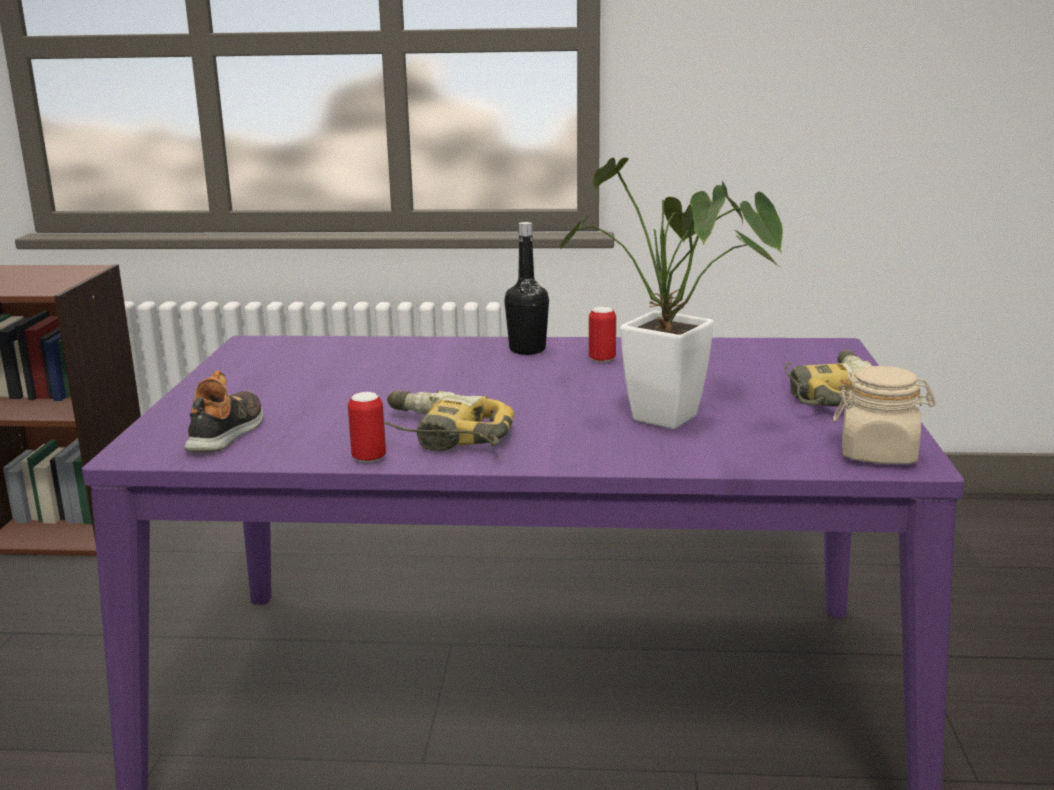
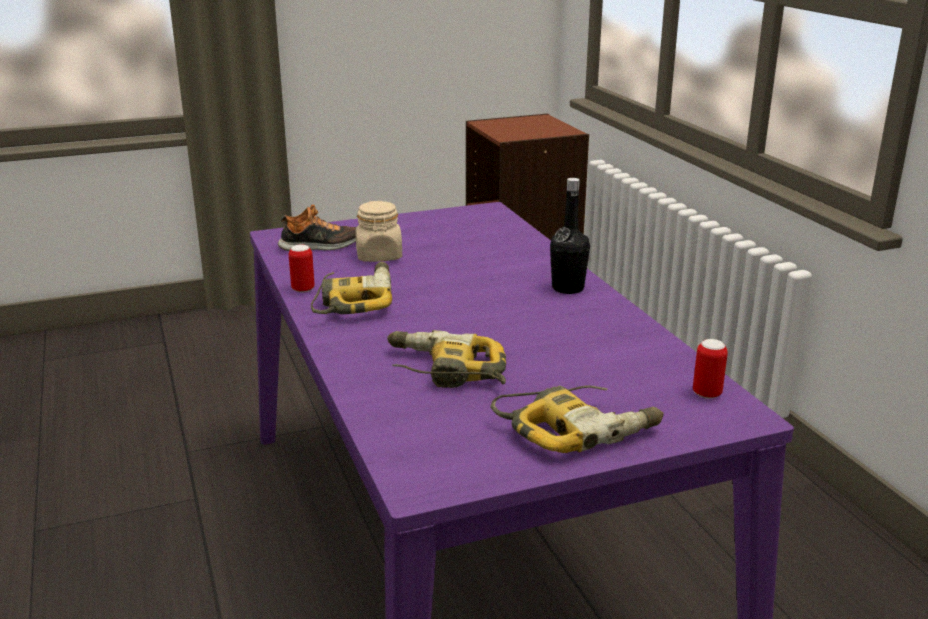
camera: 65 degrees right, 5 degrees up
(602, 360) = (572, 318): can -> can (707, 394)
(678, 422) = (444, 372): potted plant -> power drill
(879, 454) = (430, 468): beige jar -> beige jar (379, 256)

